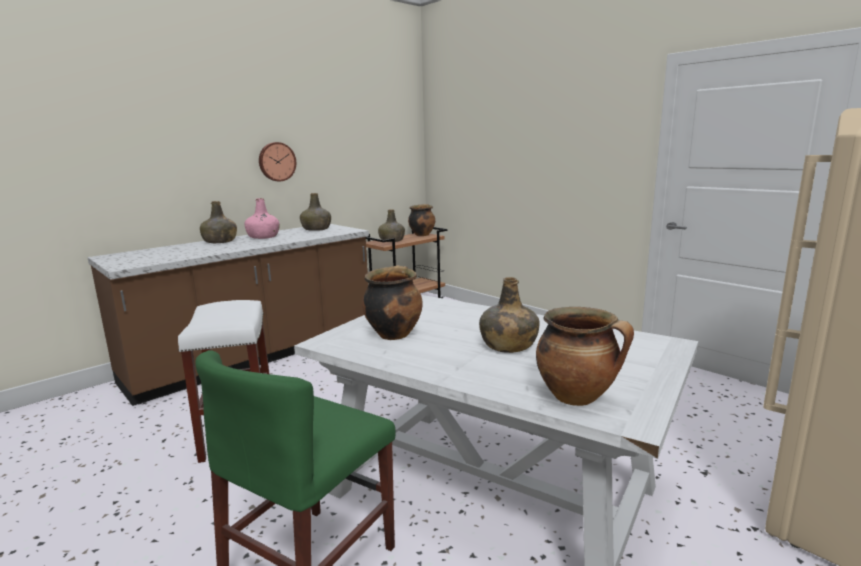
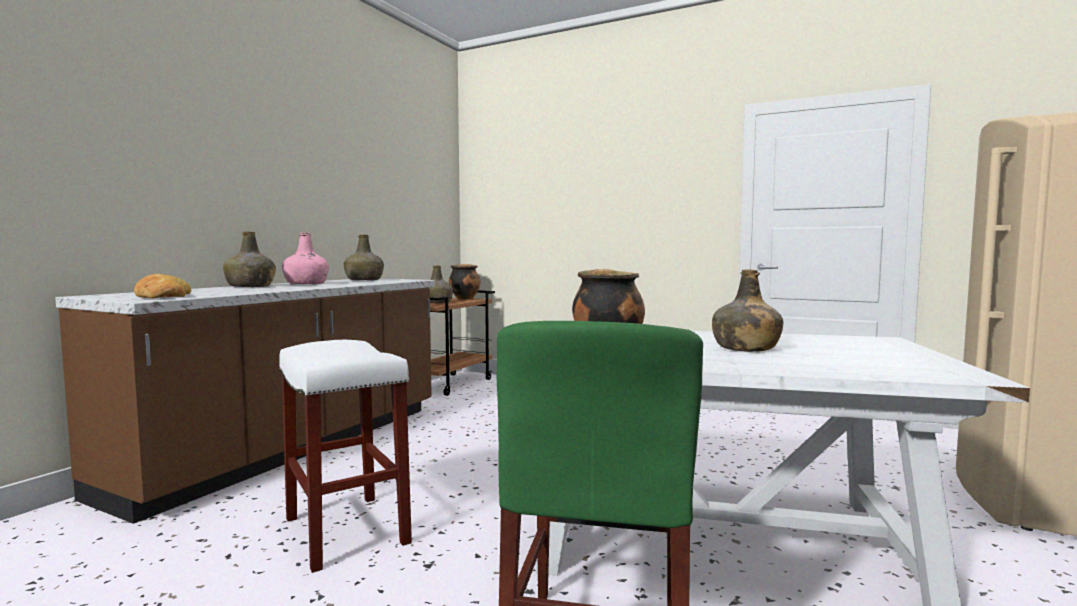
camera: 20 degrees left, 10 degrees down
(140, 260) = (163, 296): none -> bread
(276, 161) = (312, 195): wall clock -> none
(578, 397) = (891, 369): cooking pot -> none

